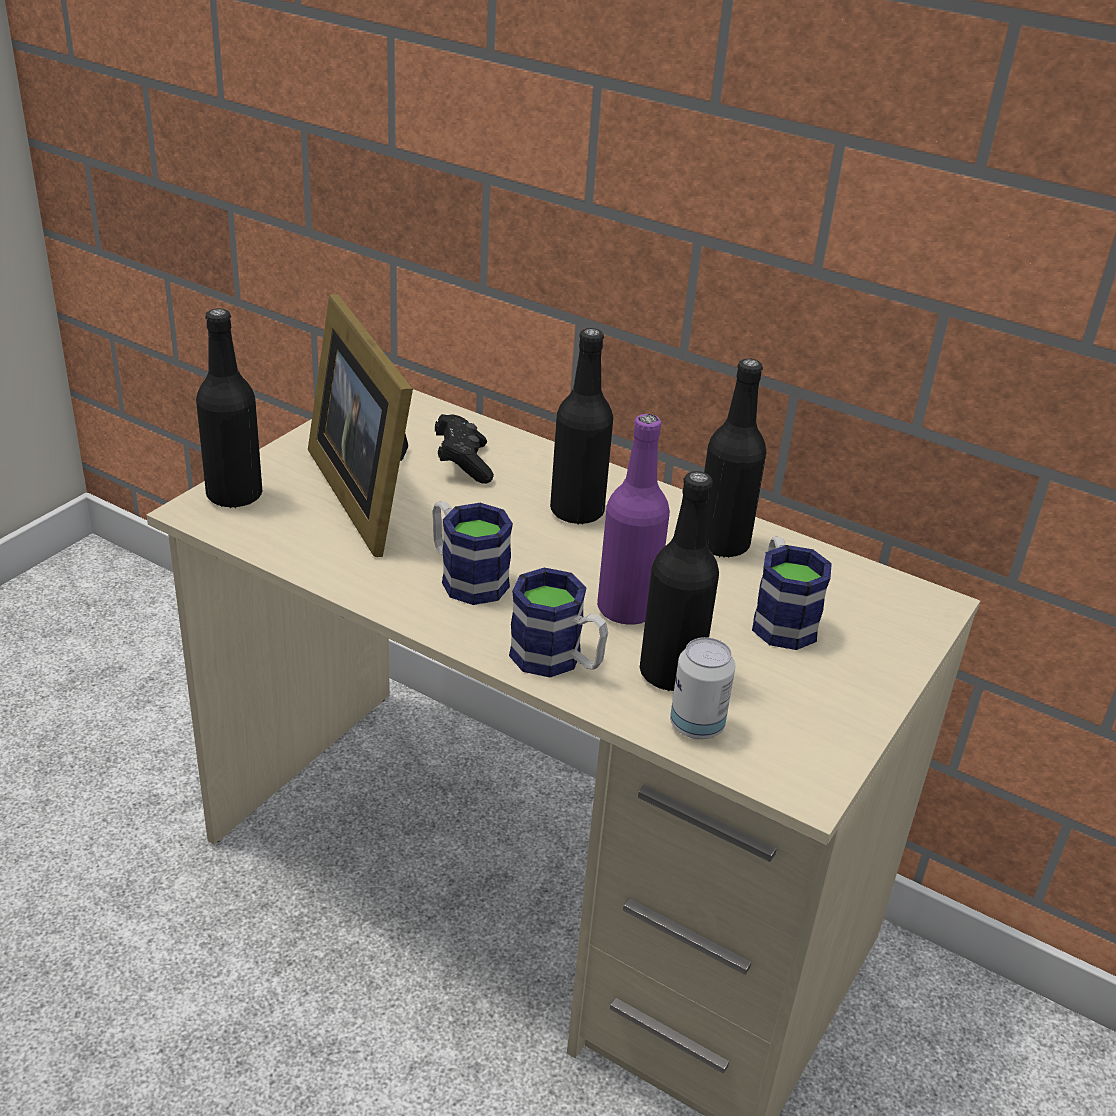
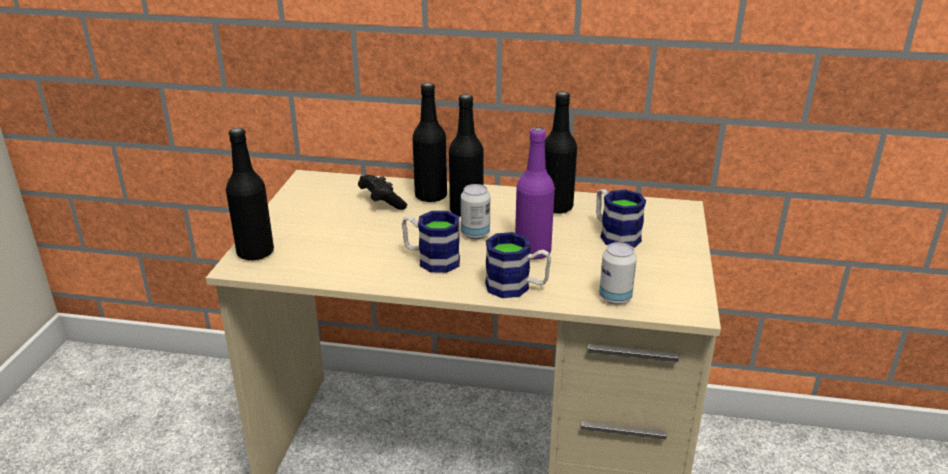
camera: 20 degrees left, 5 degrees down
(367, 492) = (337, 231): picture frame -> none
(561, 554) = (475, 234): none -> can
(670, 673) = (581, 276): black bottle -> black bottle (431, 196)

